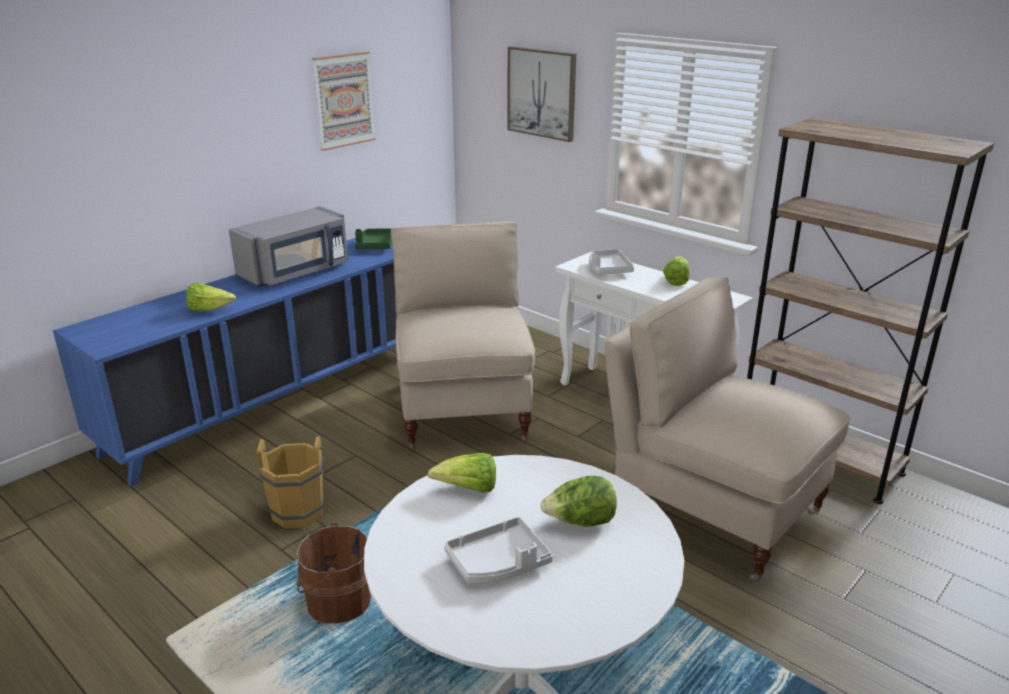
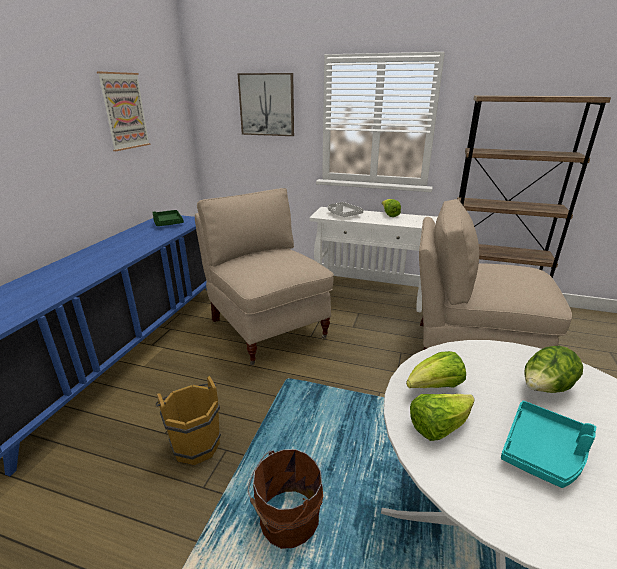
camera: 25 degrees left, 0 degrees up
(209, 310) = (57, 289): lettuce -> lettuce (438, 427)
(296, 272) = (118, 248): grey microwave -> none
(498, 563) = (543, 452): grey tray -> turquoise tray

